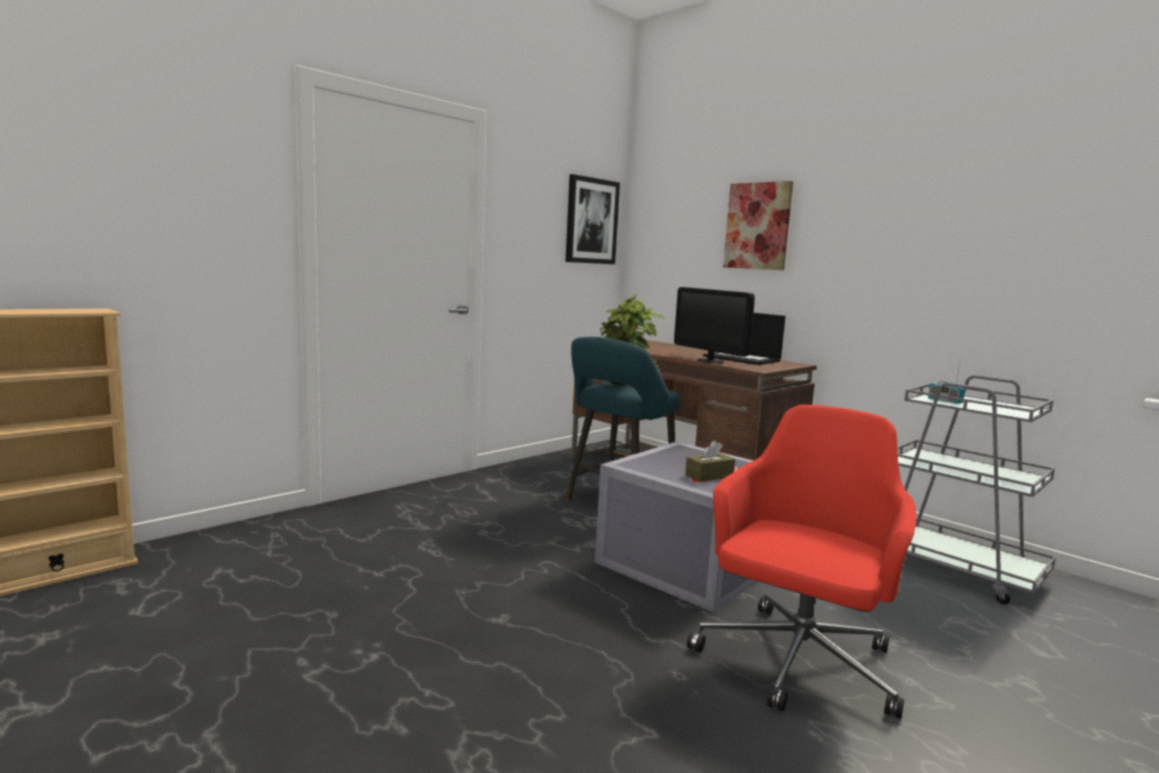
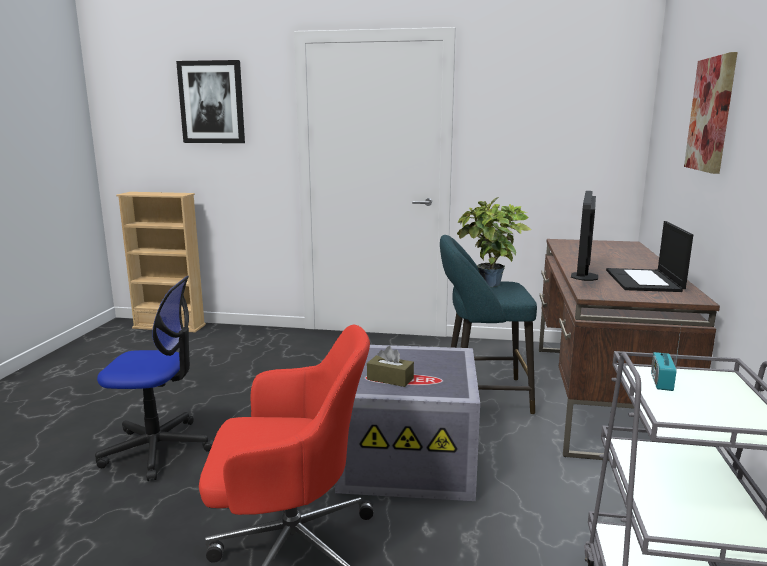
camera: 55 degrees right, 5 degrees up
(488, 686) = (158, 449): none -> office chair
(591, 221) = (595, 114): picture -> picture (212, 102)

